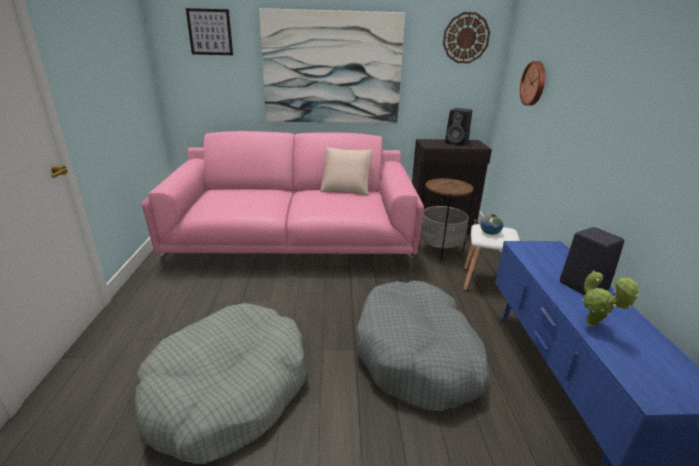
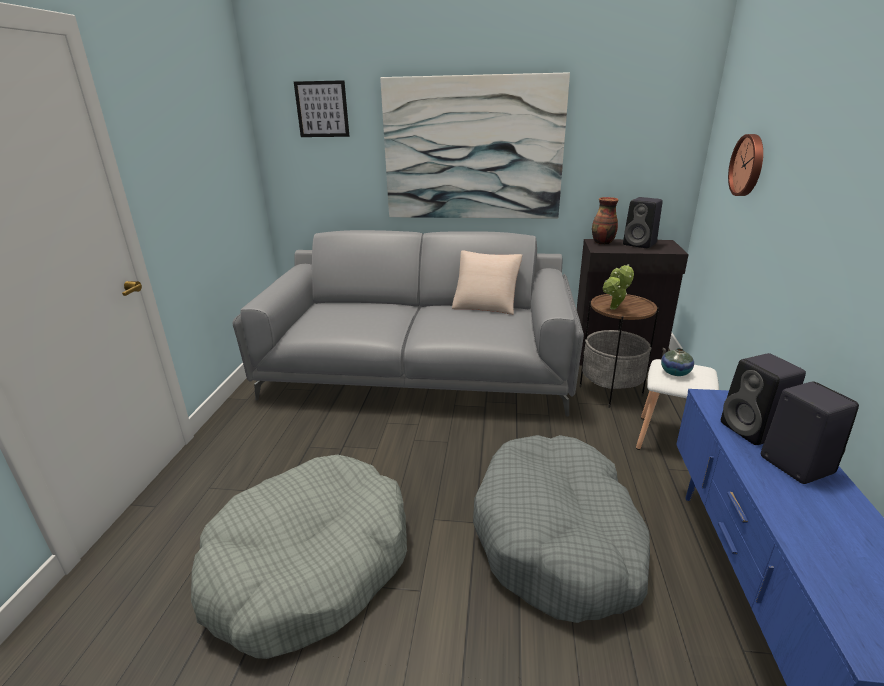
camera: 10 degrees right, 0 degrees up
(294, 243) = (419, 372): pink sofa -> grey sofa
(430, 141) = (602, 242): none -> vase
(466, 38) = (655, 102): wall clock -> none
(552, 266) = (754, 431): none -> black speaker
(593, 326) = (800, 529): potted plant -> potted plant (614, 309)

